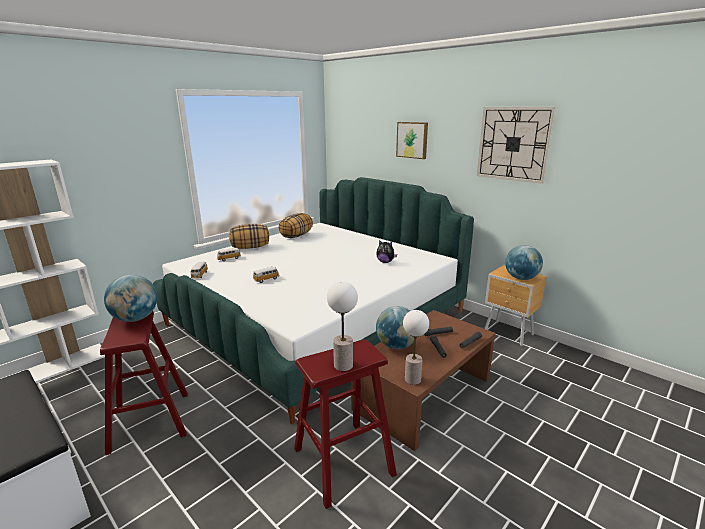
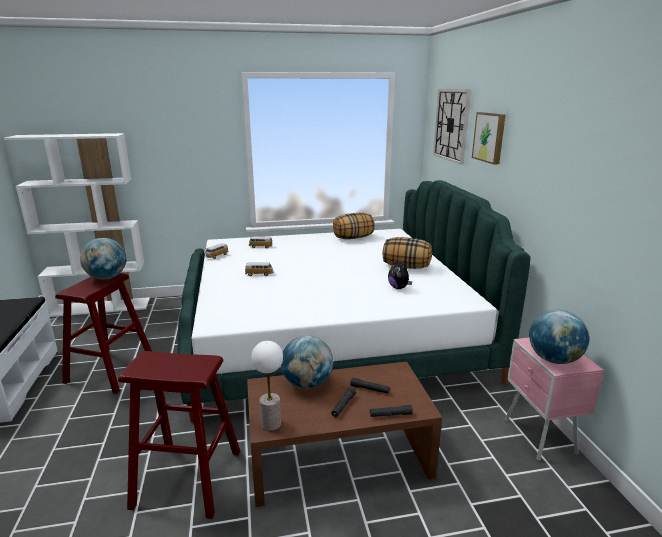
camera: 35 degrees right, 0 degrees up
(250, 247) = (294, 240): pillow -> pillow (406, 267)
(343, 365) = (163, 371): table lamp -> none
(509, 334) = (539, 438): brown nightstand -> pink nightstand
(513, 144) = (587, 153): wall clock -> wall clock (451, 125)

